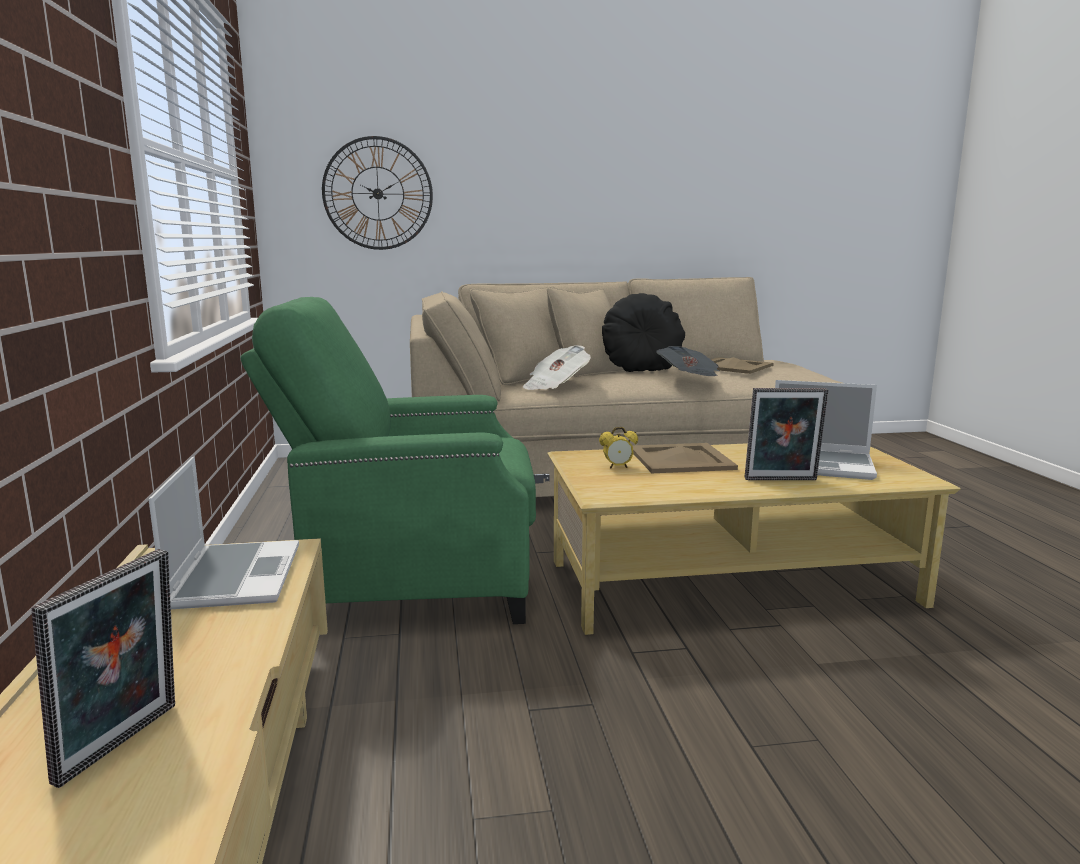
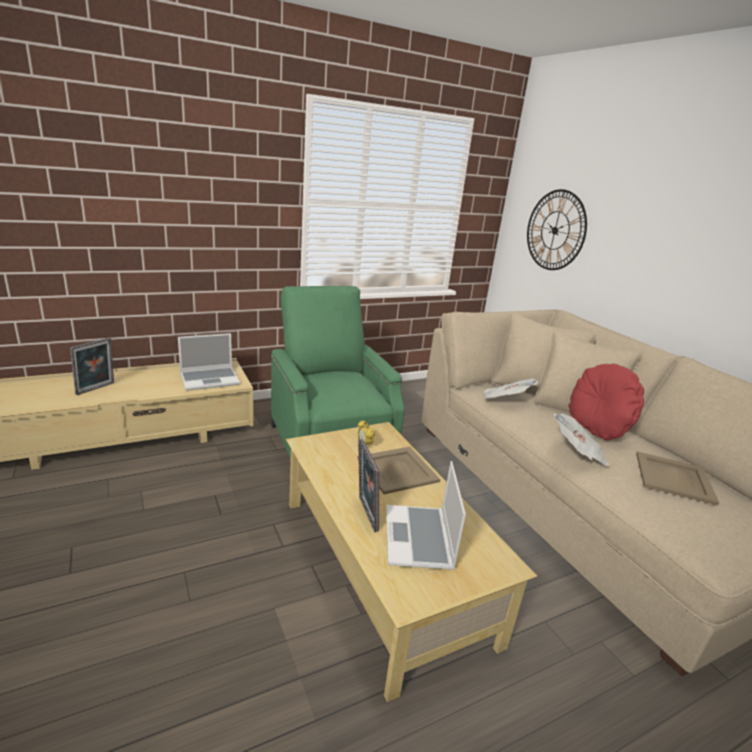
camera: 70 degrees right, 10 degrees up
(124, 744) = (96, 389): picture frame -> picture frame turned 60 degrees counterclockwise
(641, 370) = (596, 430): black pillow -> red pillow

